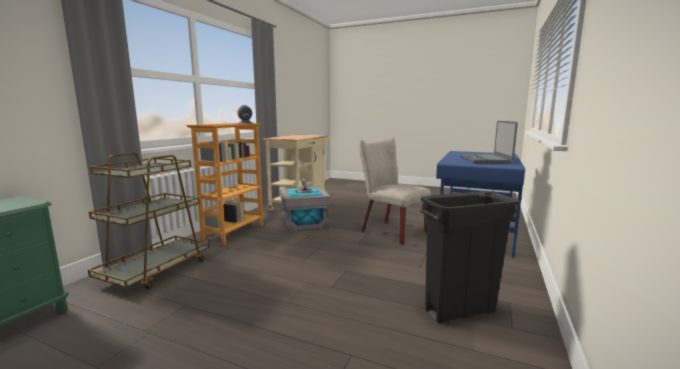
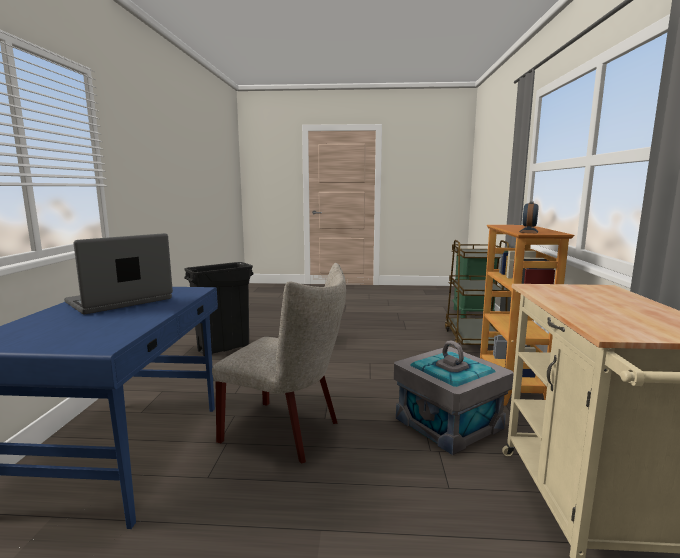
camera: 160 degrees right, 0 degrees up
(485, 160) = (120, 301): laptop -> laptop turned 120 degrees counterclockwise

